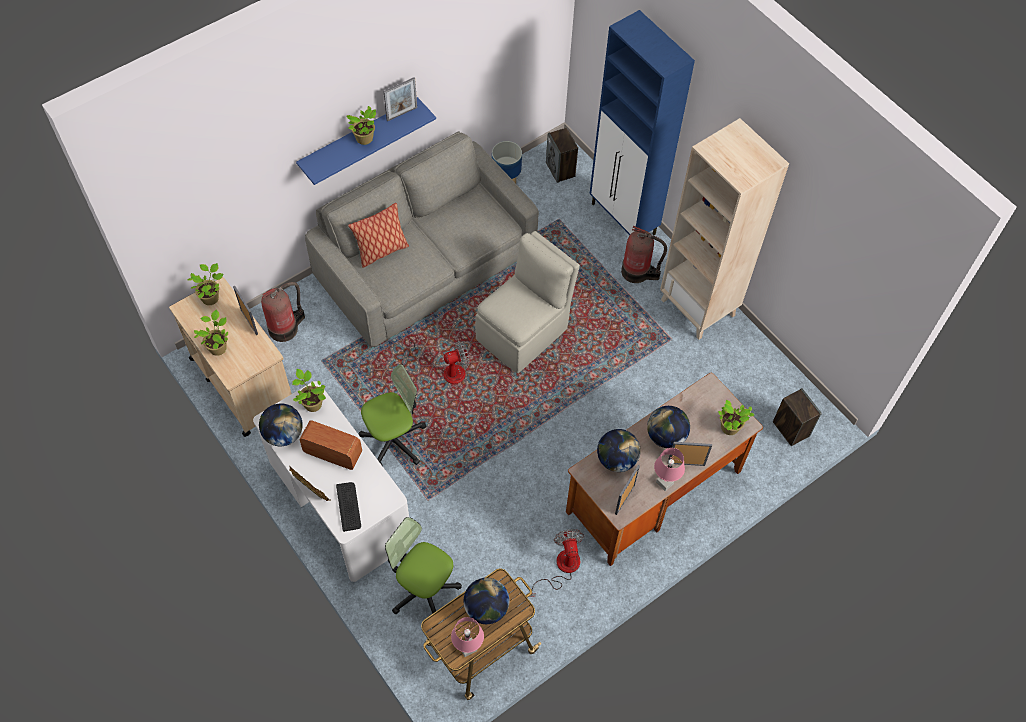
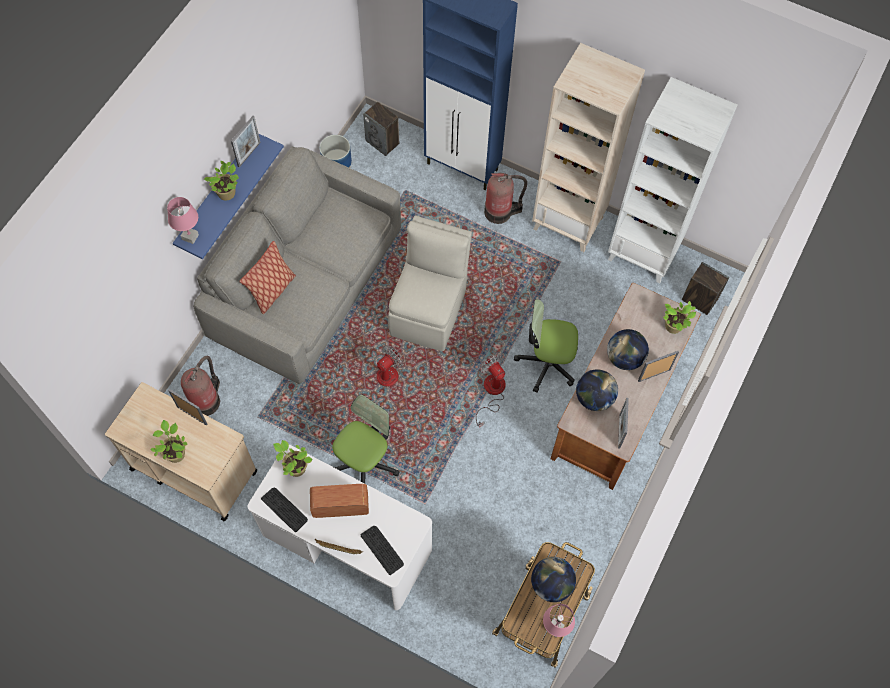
camera: 25 degrees left, 5 degrees up
(211, 297) = (141, 407): potted plant -> none
(283, 434) = (284, 509): globe -> keyboard
(423, 588) = (463, 586): office chair -> office chair (547, 363)
(561, 568) = (572, 511): fan -> fan (491, 392)
(665, 483) = (645, 401): pink table lamp -> pink table lamp (190, 237)
(757, 364) = (643, 253): none -> white bookcase

